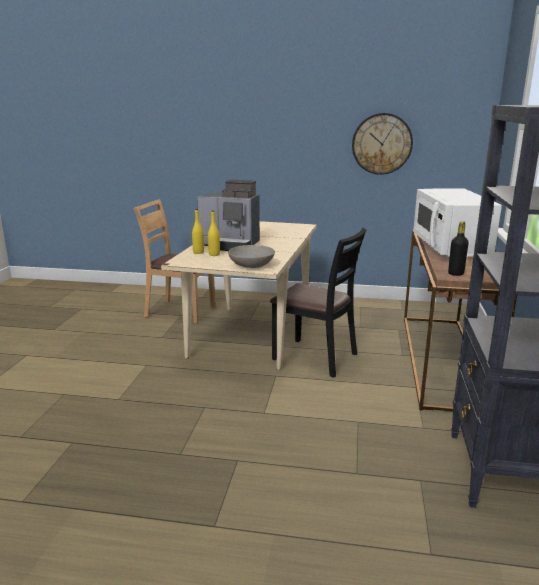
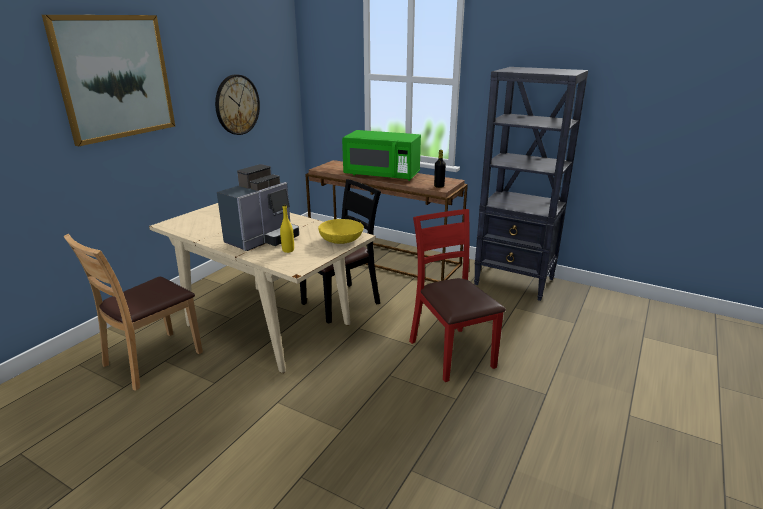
camera: 70 degrees left, 5 degrees up
(198, 252) = (271, 256): yellow bottle -> none
(251, 265) = (341, 240): grey bowl -> yellow bowl
(255, 103) = (115, 77): none -> picture
(264, 439) = (451, 353): none -> red chair
(450, 248) = (382, 175): white microwave -> green microwave

